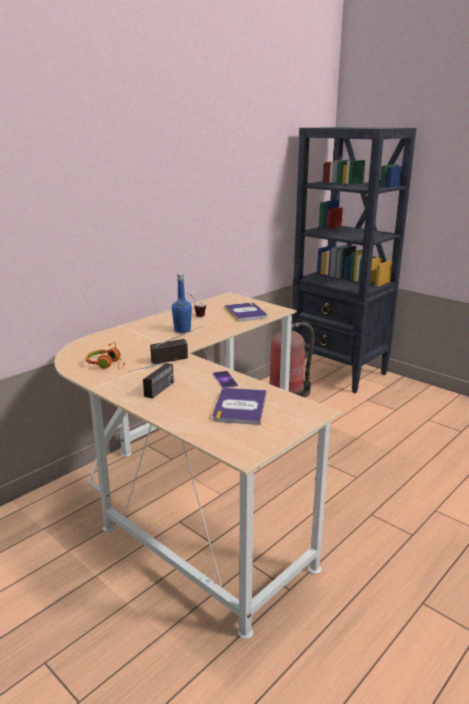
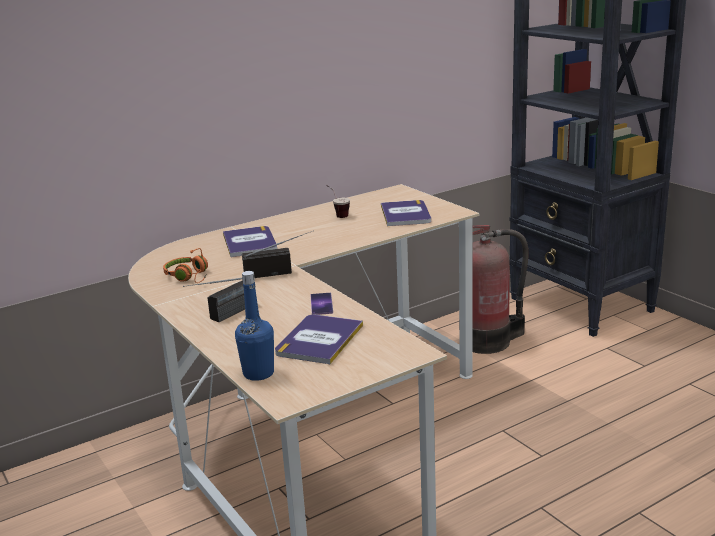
camera: 15 degrees right, 0 degrees up
(141, 337) = (250, 242): none -> book
(182, 330) = (307, 235): blue bottle -> blue bottle (258, 373)

